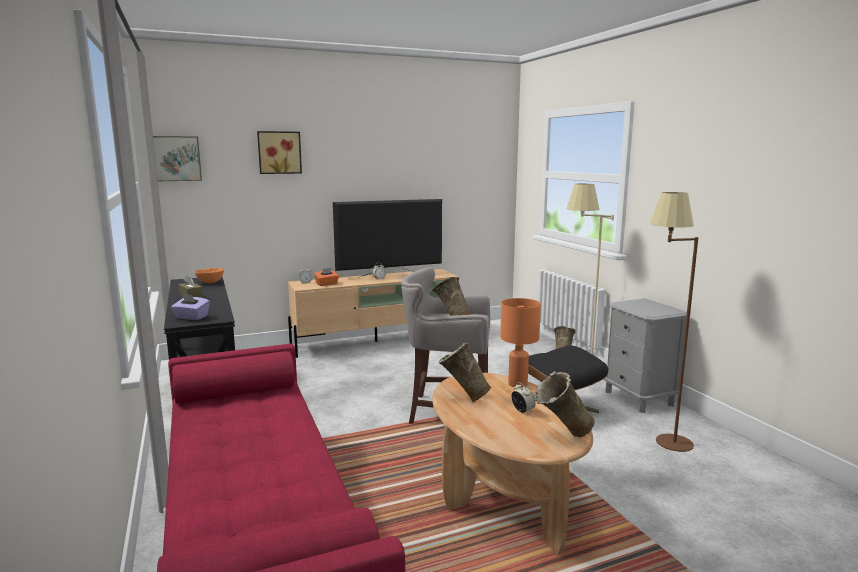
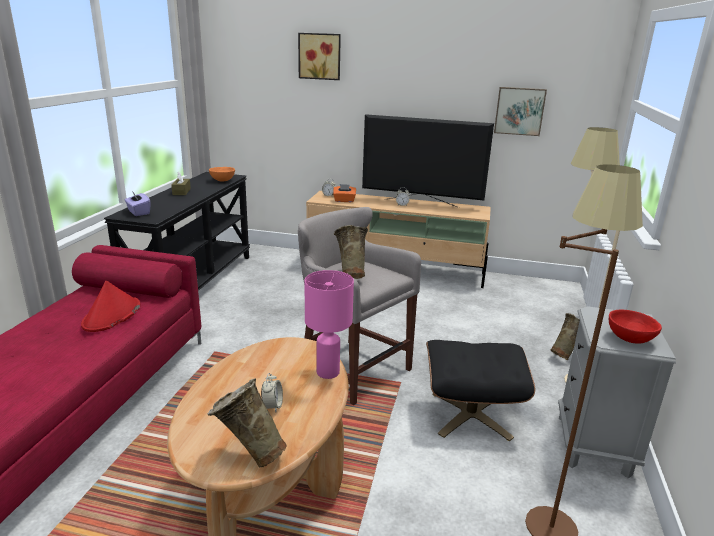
camera: 35 degrees right, 10 degrees up
(176, 158) = (229, 58): picture -> picture (519, 111)
(269, 411) = (112, 315): none -> red hat
(463, 398) = (249, 366): beige vase -> none
(517, 384) = (327, 372): orange table lamp -> pink table lamp
(657, 310) = (629, 338): none -> red bowl

